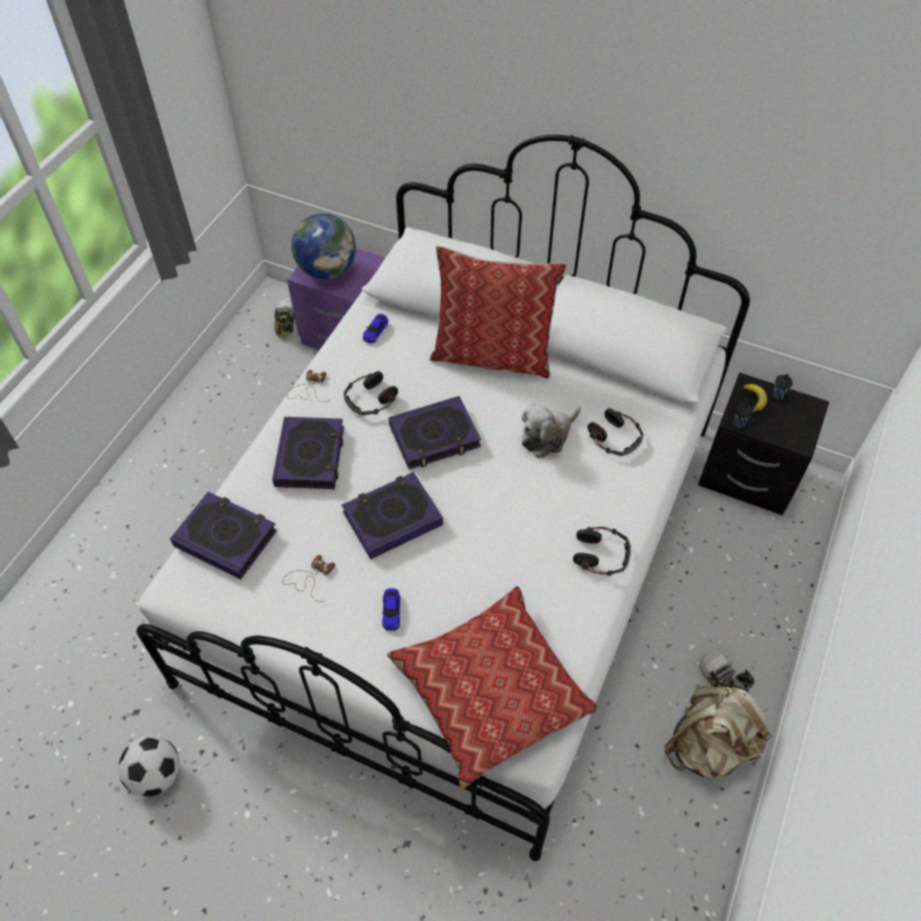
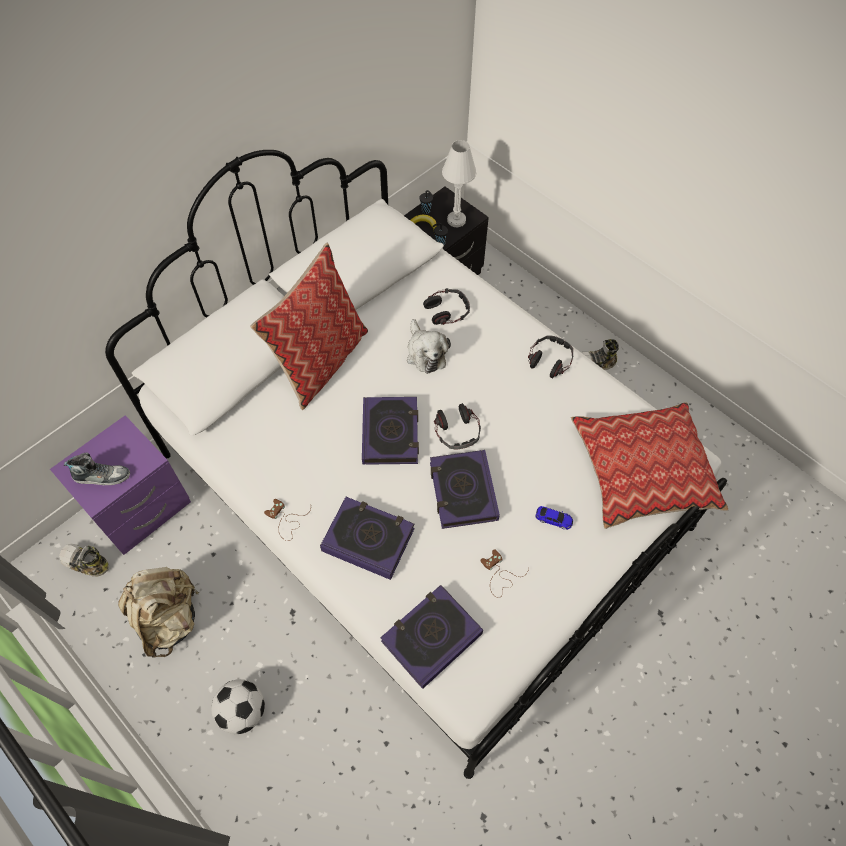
camera: 70 degrees left, 5 degrees up
(156, 775) = (551, 808): football -> football (243, 711)
(327, 270) = (102, 476): globe -> shoe
(370, 399) = (325, 471): headphones -> headphones (457, 431)
(375, 331) = (244, 443): toy car -> none
(709, 747) = (639, 391): beige backpack -> beige backpack (169, 618)
(784, 428) = (456, 220): none -> white table lamp

